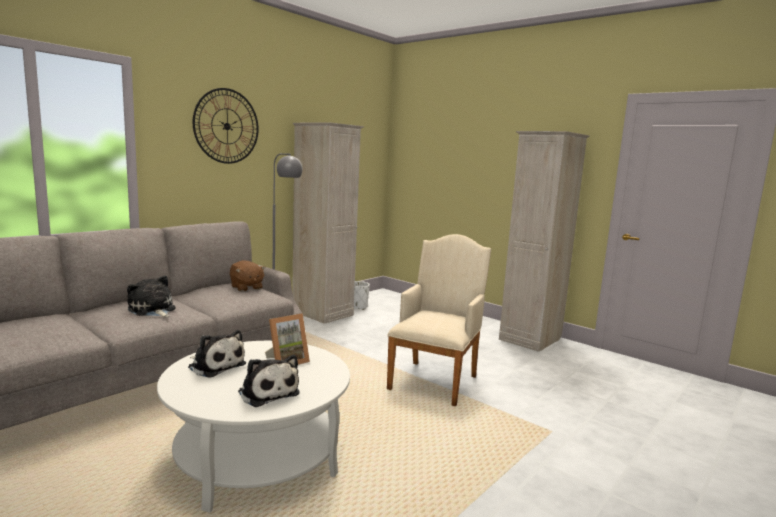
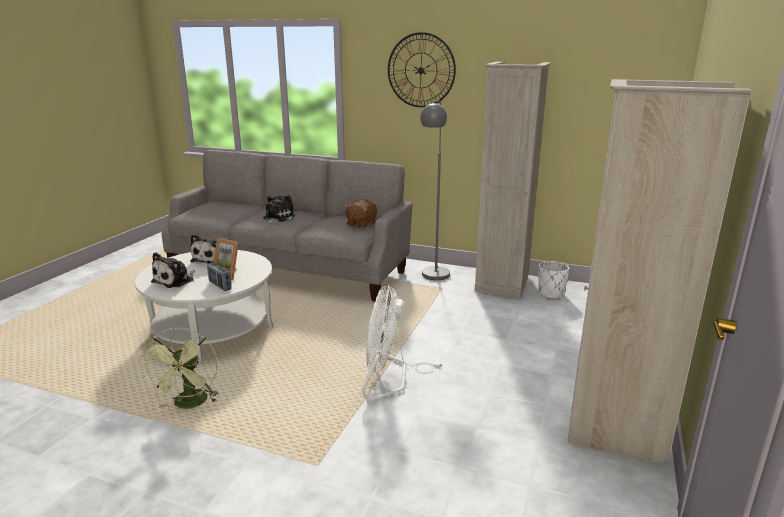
camera: 70 degrees right, 10 degrees up
(318, 369) = (220, 286): none -> radio
(433, 488) = (190, 404): none -> green fan
(435, 380) = (391, 375): beige armchair -> white fan

